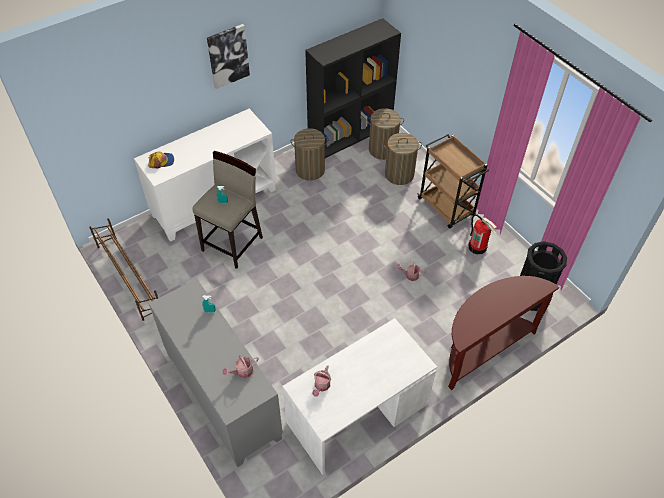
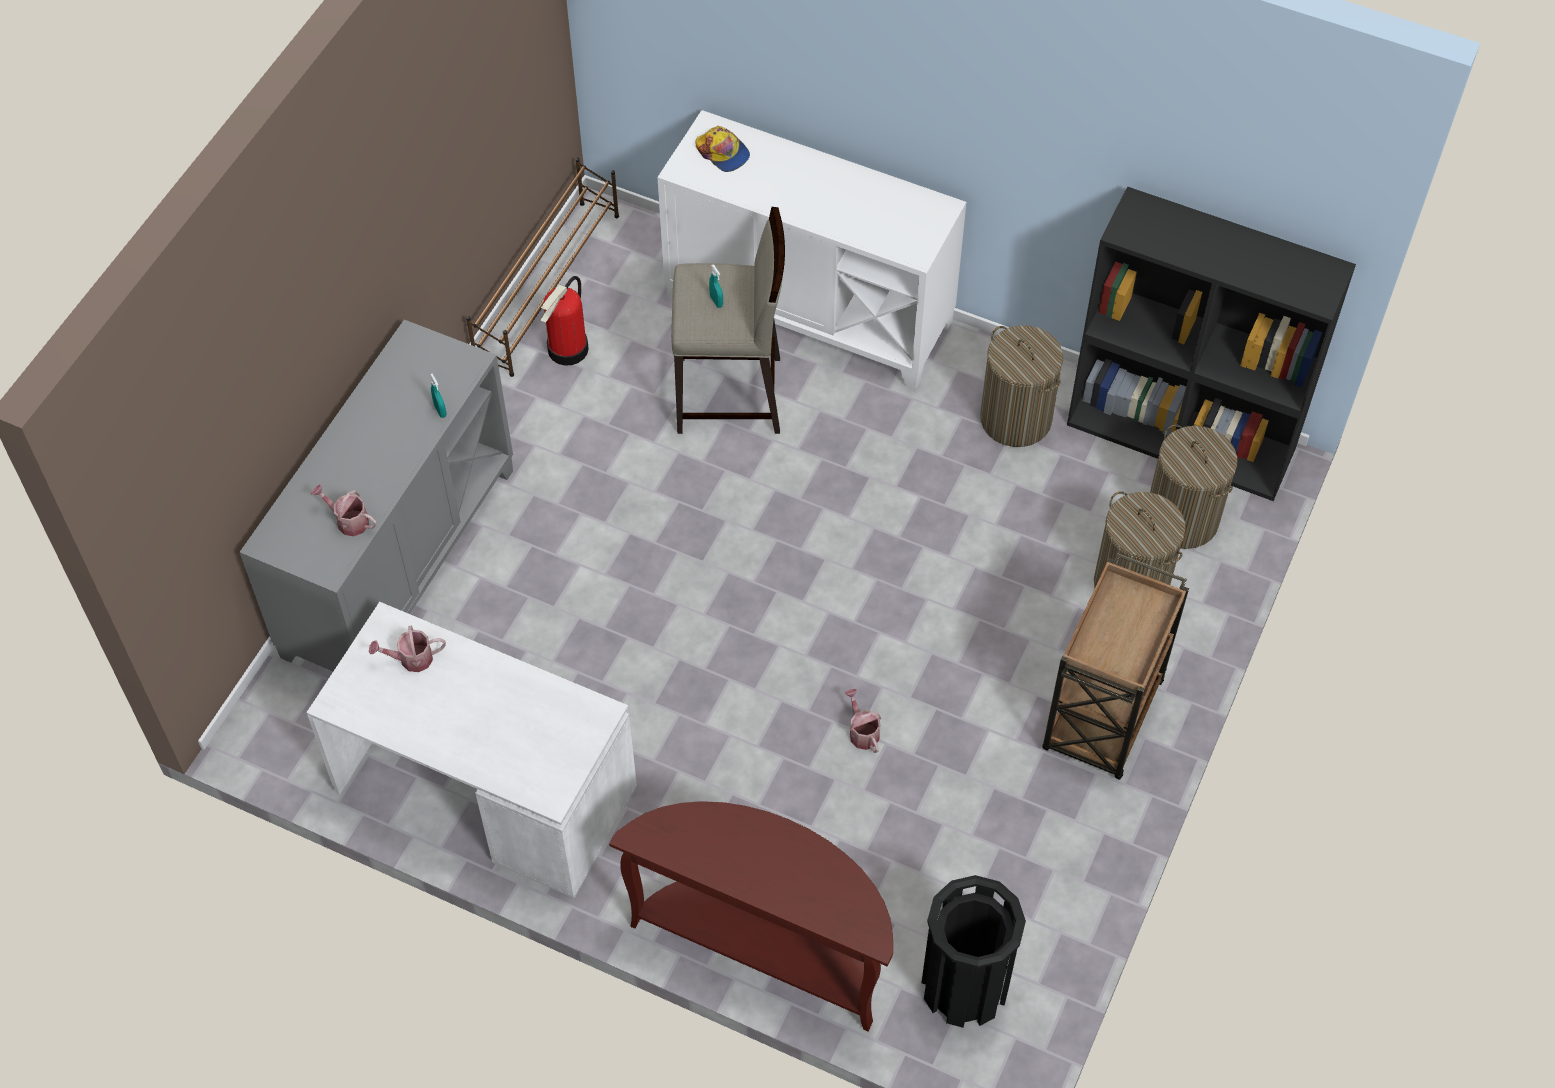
camera: 60 degrees right, 5 degrees up
(228, 56) = (945, 74): picture -> none
(477, 247) = (1031, 826): fire extinguisher -> fire extinguisher (568, 349)

